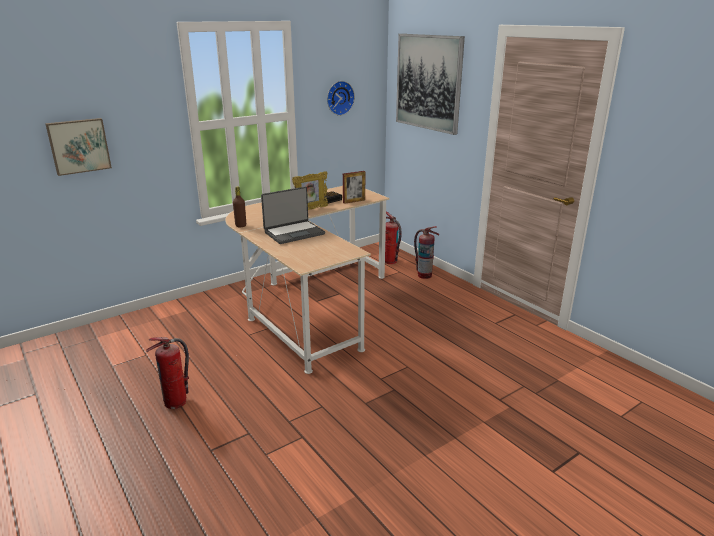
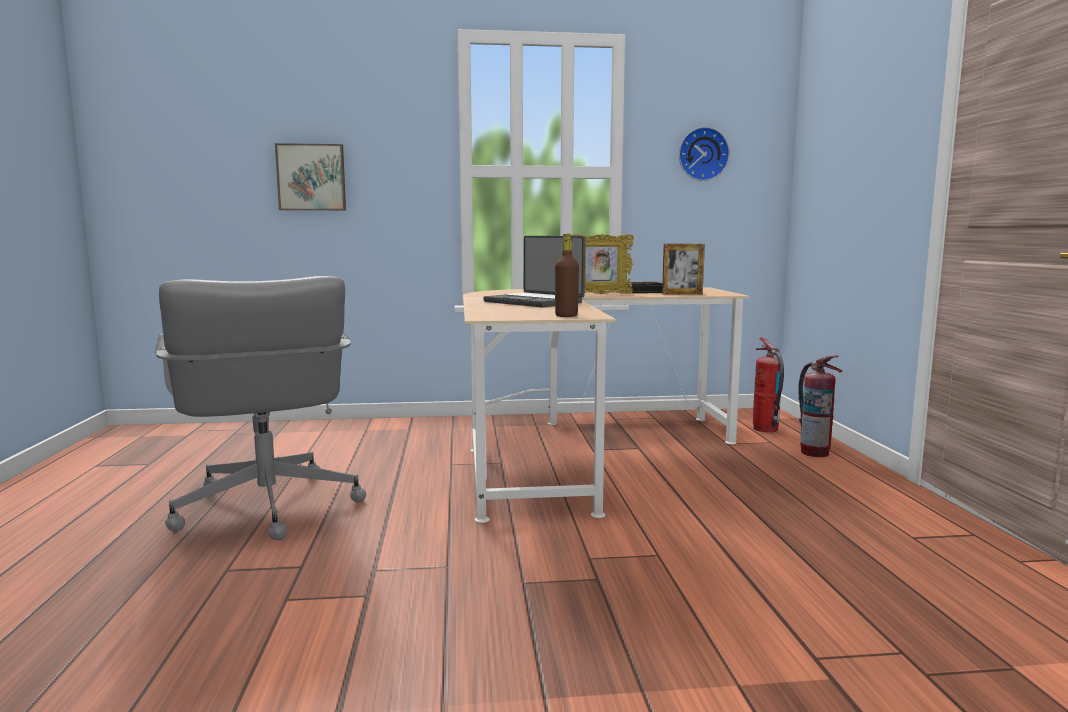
camera: 30 degrees right, 15 degrees down
(176, 402) = (266, 508): fire extinguisher -> grey office chair
(240, 225) = (477, 295): brown bottle -> brown bottle (566, 316)
(294, 233) = (535, 302): laptop -> laptop turned 45 degrees clockwise
(428, 82) = (848, 112): picture -> none

